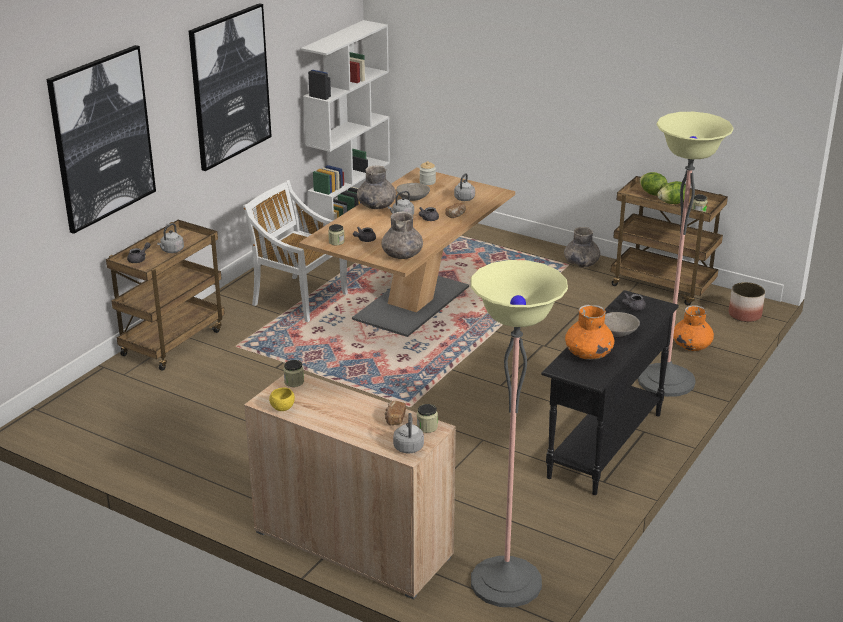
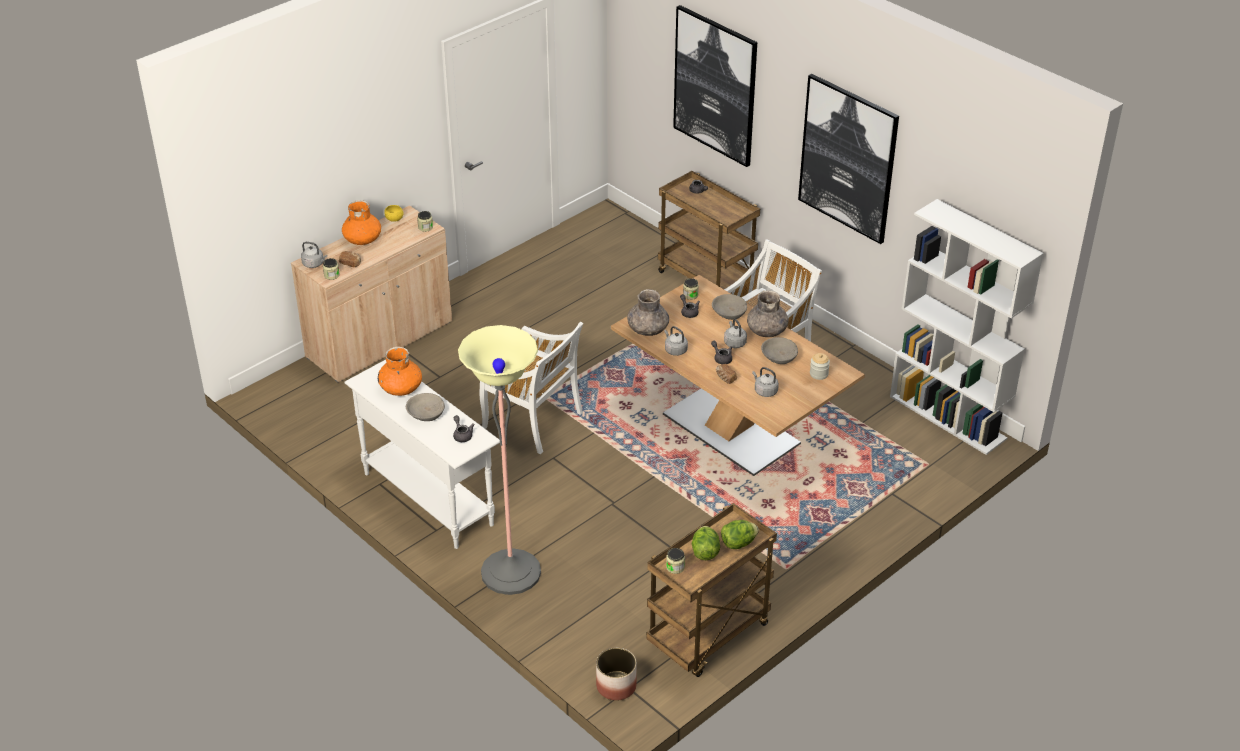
camera: 105 degrees right, 10 degrees up
(171, 251) = (708, 208): grey kettle -> grey kettle (675, 350)
(357, 223) = (729, 313): none -> grey bowl
(452, 405) = (534, 421): none -> white chair
(506, 582) = (295, 403): floor lamp -> none
(581, 263) = (786, 581): grey vase -> none
(604, 445) = (428, 498): black console table -> white console table
(691, 345) = (568, 615): orange vase -> orange vase (363, 239)

